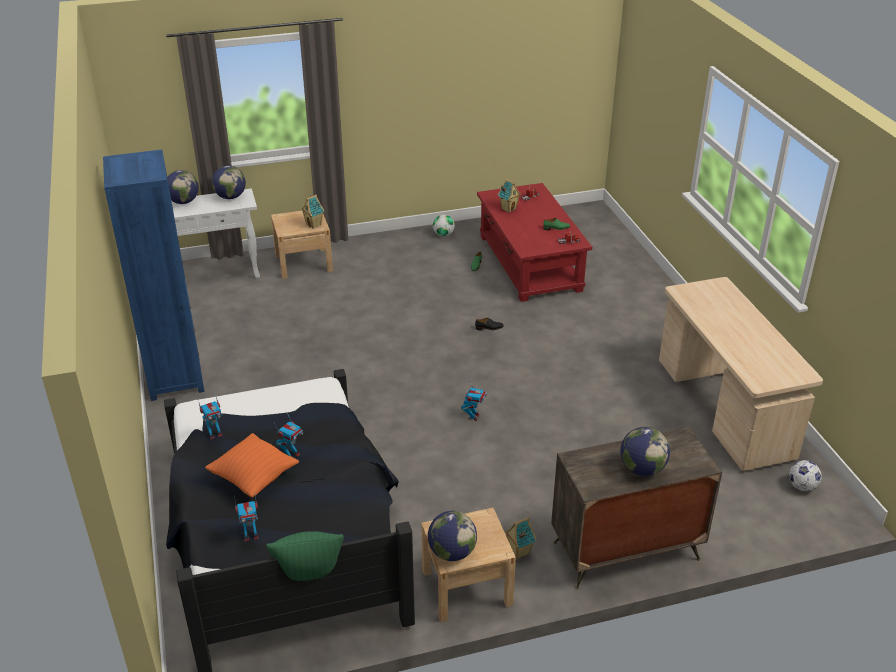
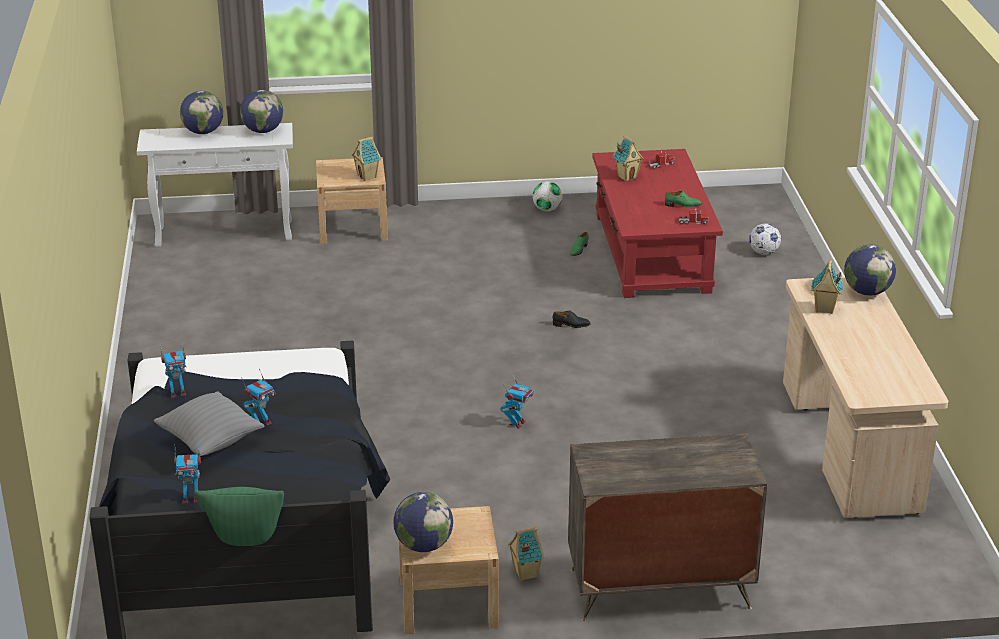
camera: 10 degrees right, 5 degrees down
(175, 378) = (157, 344): blue bookcase -> none
(254, 478) = (210, 442): orange pillow -> grey pillow
(642, 469) = (668, 470): globe -> globe (867, 292)
(702, 309) = (824, 309): none -> toy house
(802, 486) = (918, 544): football -> football (764, 252)

